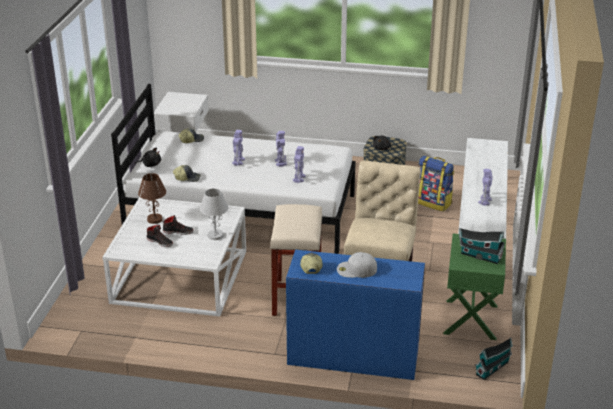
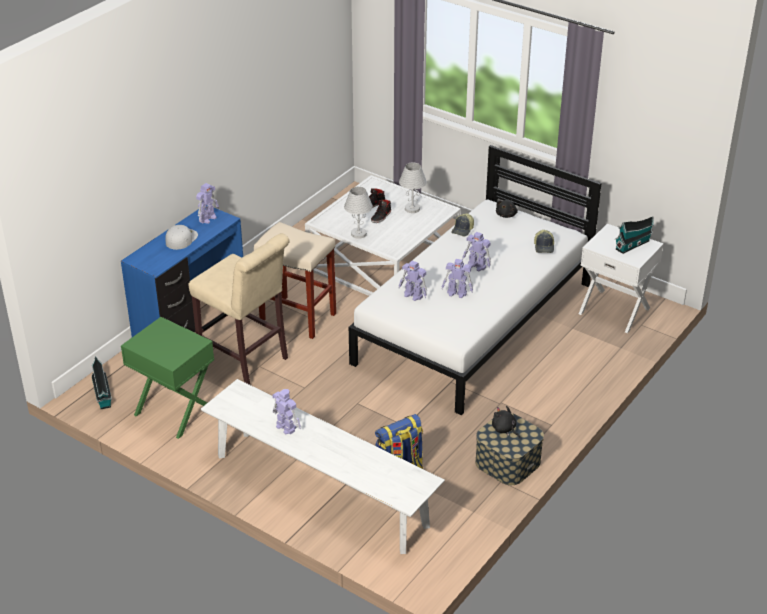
camera: 115 degrees right, 5 degrees up
(154, 219) = (412, 209): brown table lamp -> white table lamp
(310, 266) = (208, 218): cap -> toy robot
(479, 255) = (162, 342): toy house -> toy house (633, 244)

